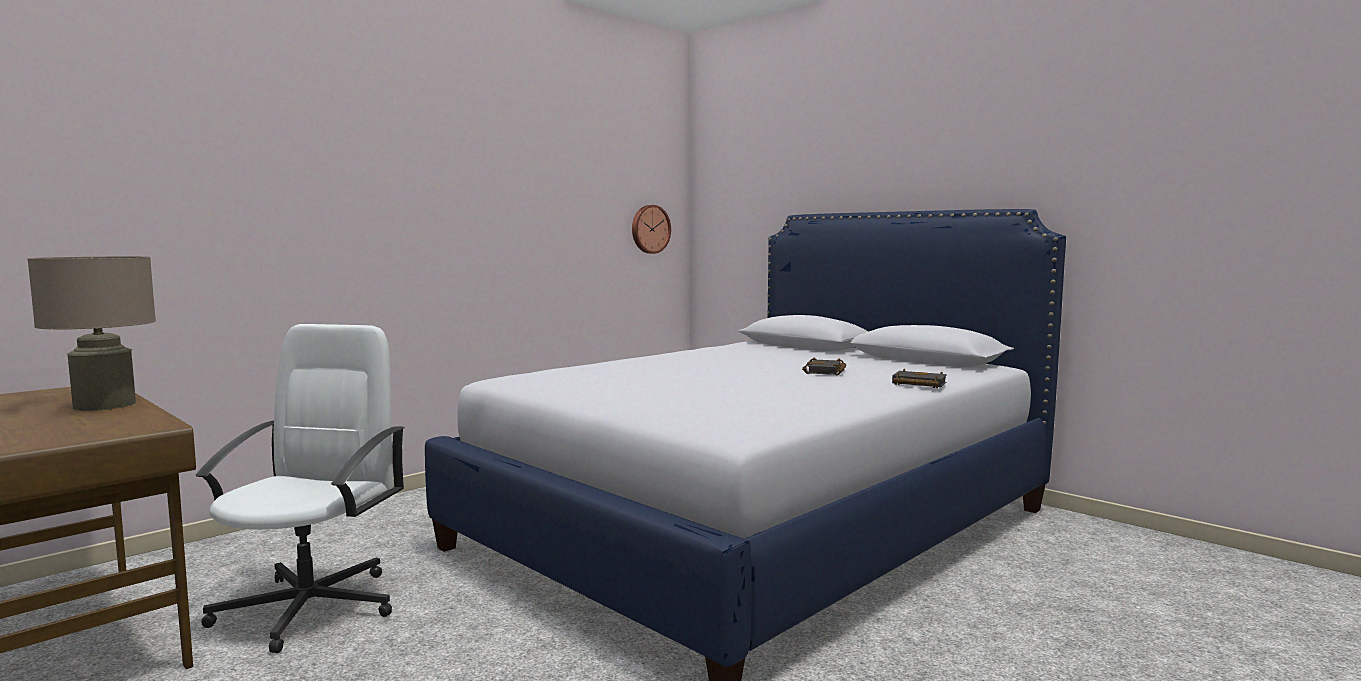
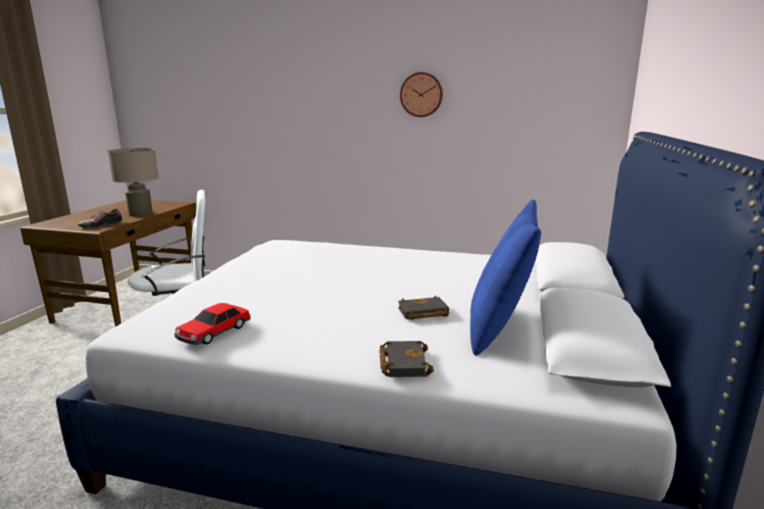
camera: 60 degrees right, 10 degrees up
(114, 425) = (100, 225): none -> shoe
(649, 229) = (568, 134): wall clock -> wall clock (421, 94)
(794, 412) = (213, 332): none -> toy car
(878, 365) = (499, 328): none -> blue pillow

